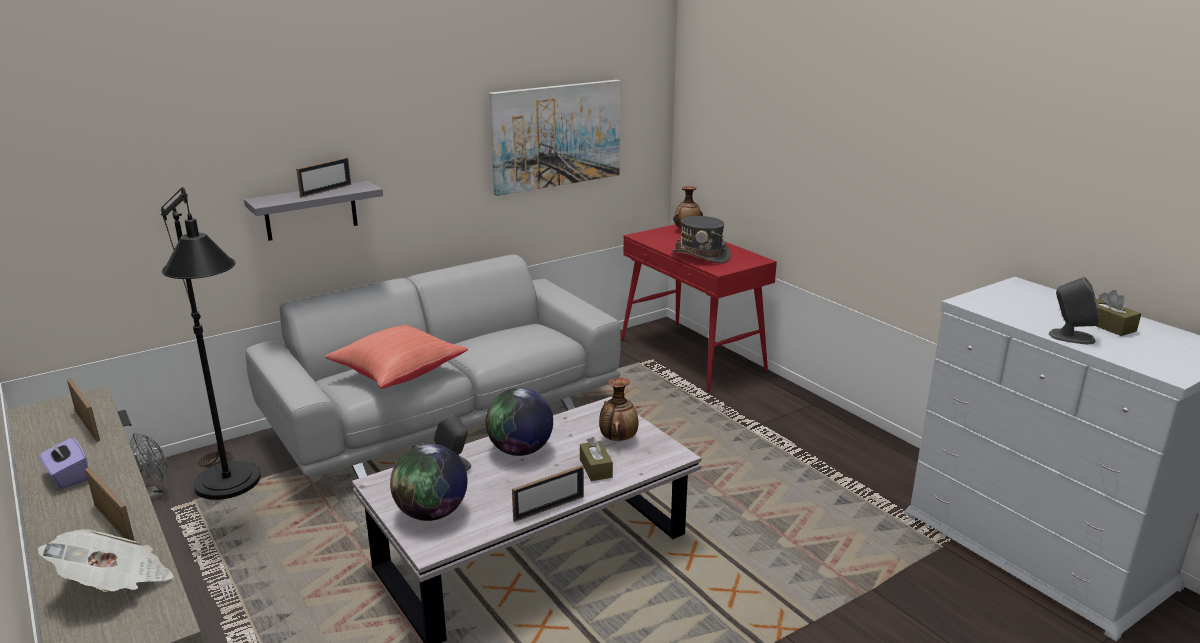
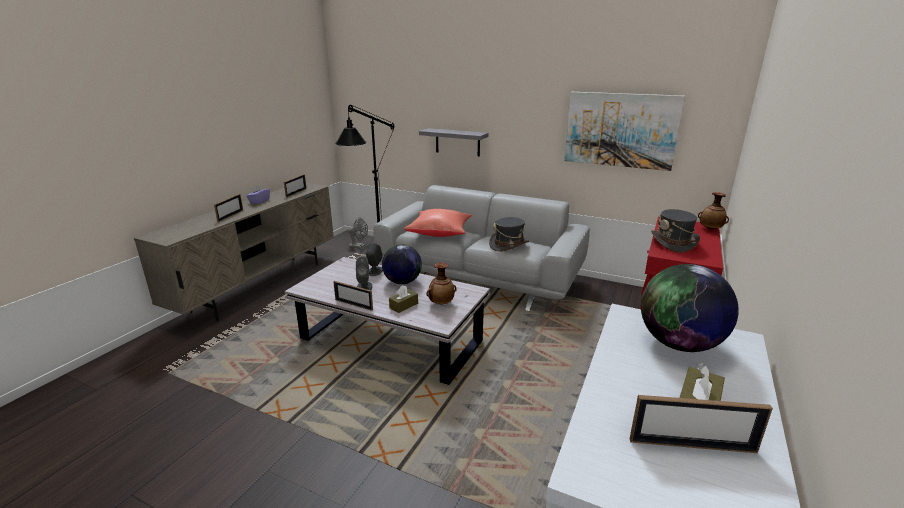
camera: 60 degrees right, 0 degrees up
(116, 583) = (193, 227): newspaper -> none
(326, 190) = (460, 131): picture frame -> picture frame (692, 445)
(432, 513) = (329, 280): globe -> globe (679, 344)
(515, 341) = (508, 245): none -> grey hat
(1071, 337) = (615, 383): grey speaker -> grey speaker (364, 287)

